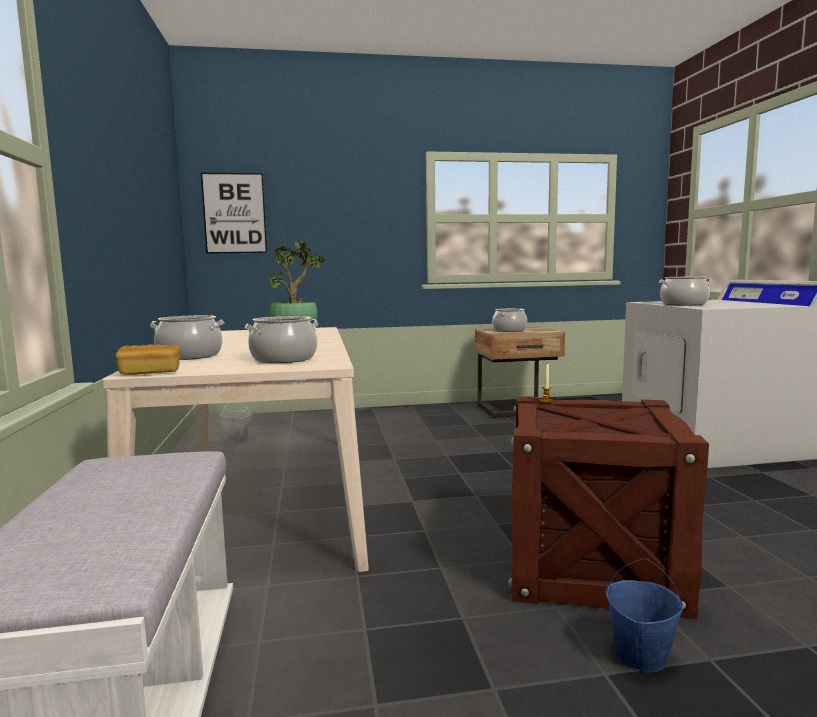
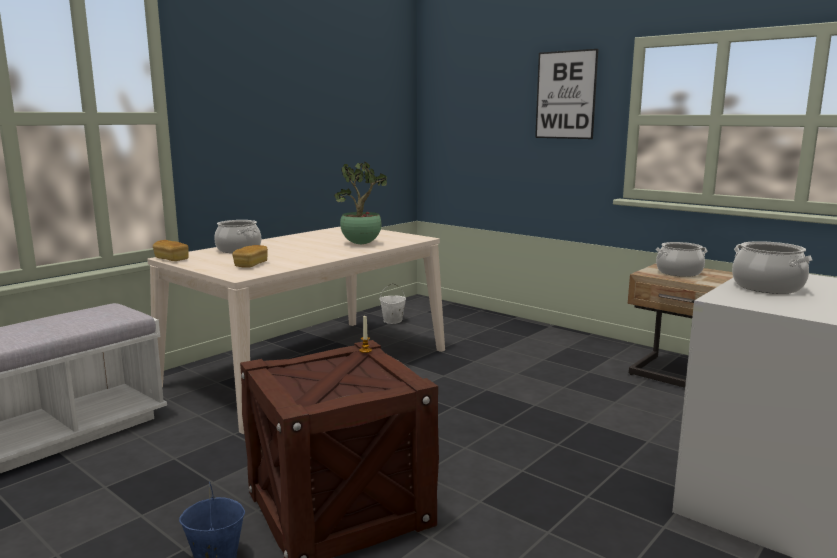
camera: 50 degrees right, 5 degrees up
(234, 213) = (451, 113): picture -> picture (565, 95)
(284, 359) = (251, 265): cooking pot -> bread

